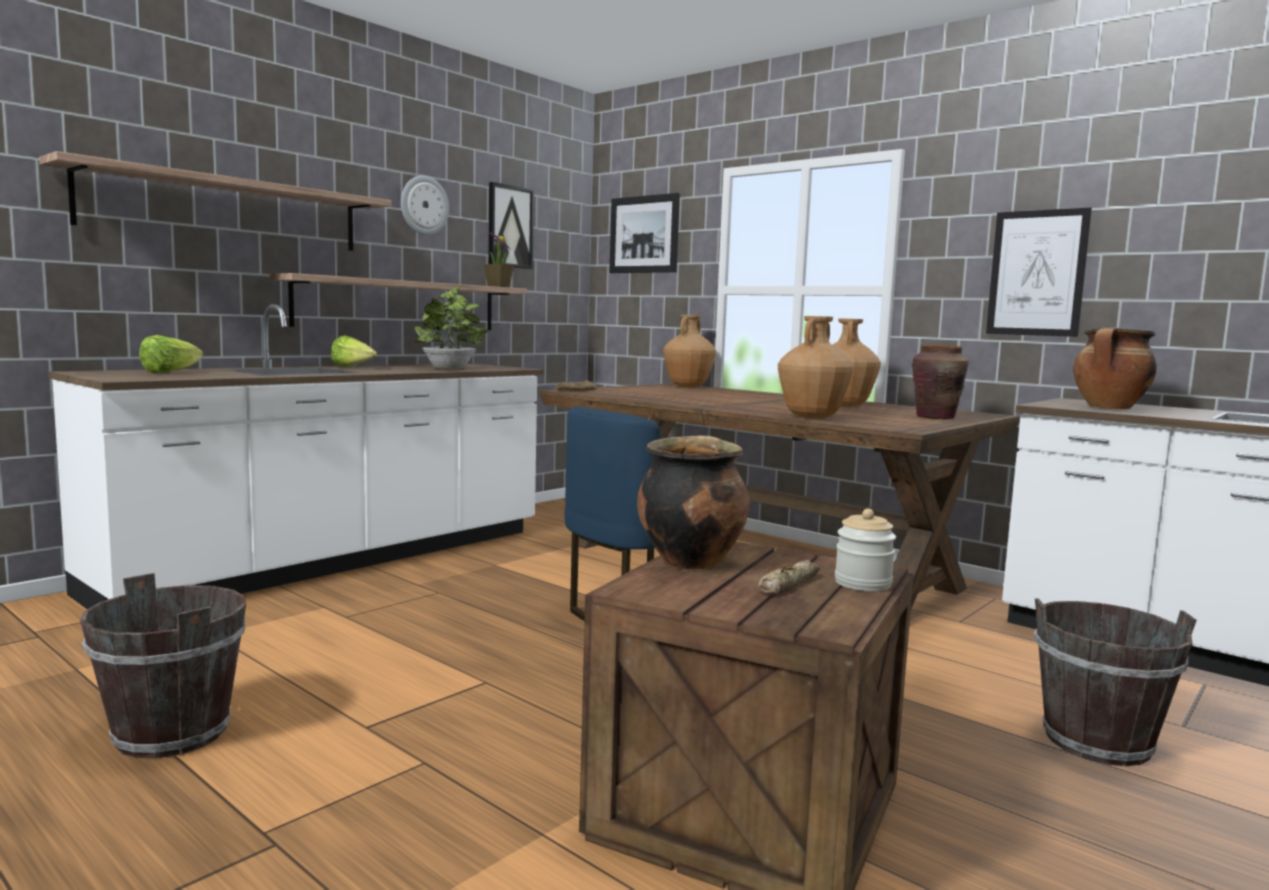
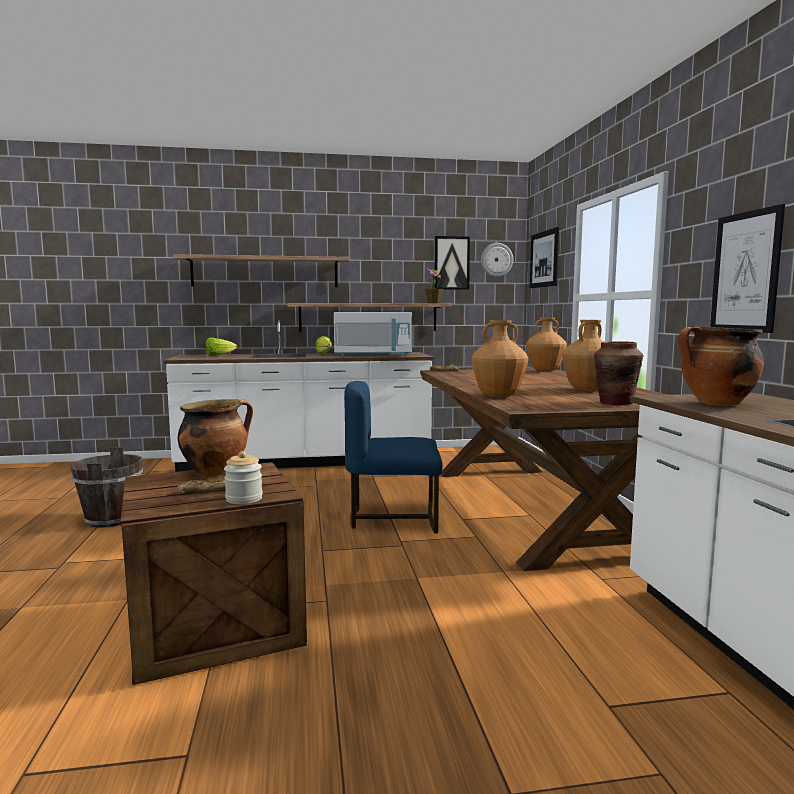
camera: 40 degrees right, 0 degrees up
(424, 205) = (385, 256): wall clock -> wall clock (496, 260)
(450, 369) = (373, 355): potted plant -> white microwave
(1097, 741) = (500, 683): brown bucket -> none

